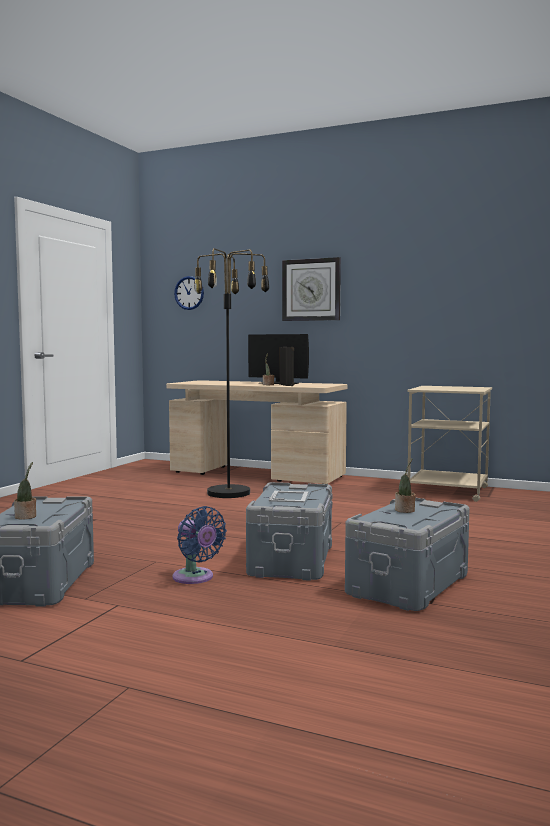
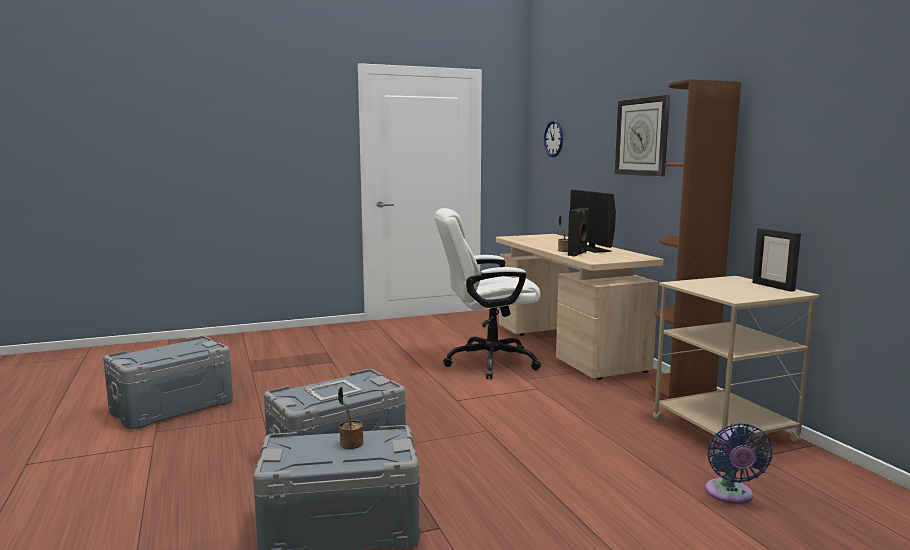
camera: 45 degrees right, 5 degrees up
(26, 517) = (152, 355): potted plant -> none
(195, 578) = (241, 443): blue fan -> blue fan (730, 495)
(229, 493) = (486, 363): floor lamp -> white office chair
(384, 482) = (676, 394): none -> brown bookcase
(462, 386) = (773, 286): none -> picture frame

